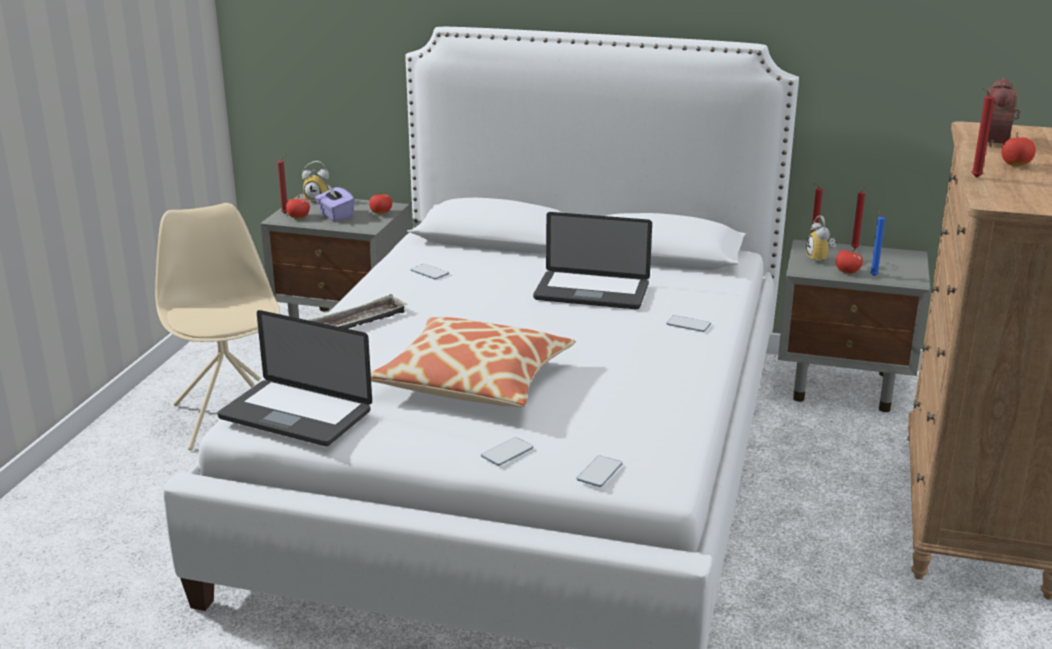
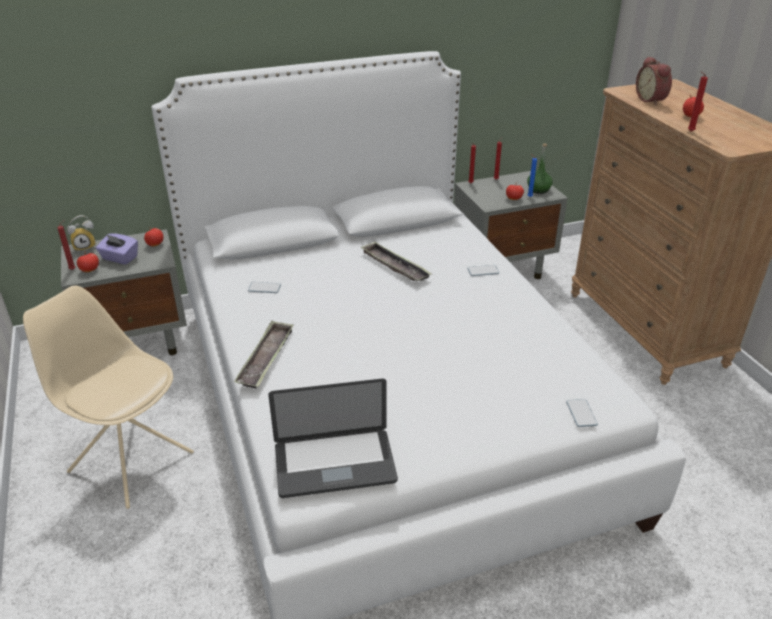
camera: 35 degrees left, 10 degrees up
(473, 381) = (414, 373): pillow -> none
(507, 452) = (512, 425): phone -> none
(591, 292) = (395, 266): laptop -> tray
(820, 259) = (488, 193): alarm clock -> none
(900, 272) = (538, 189): none -> green bottle

